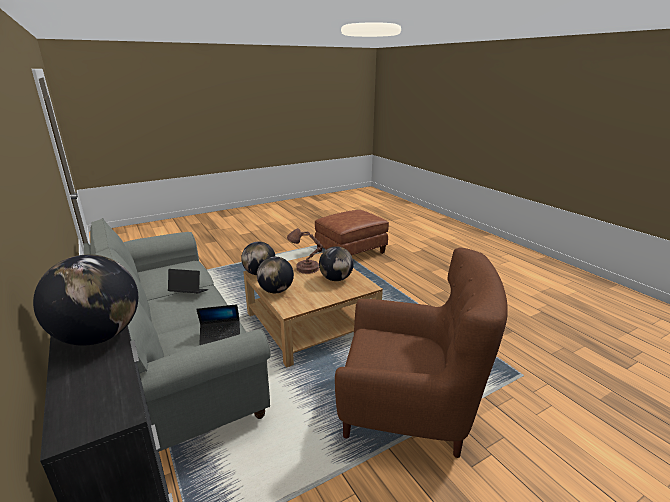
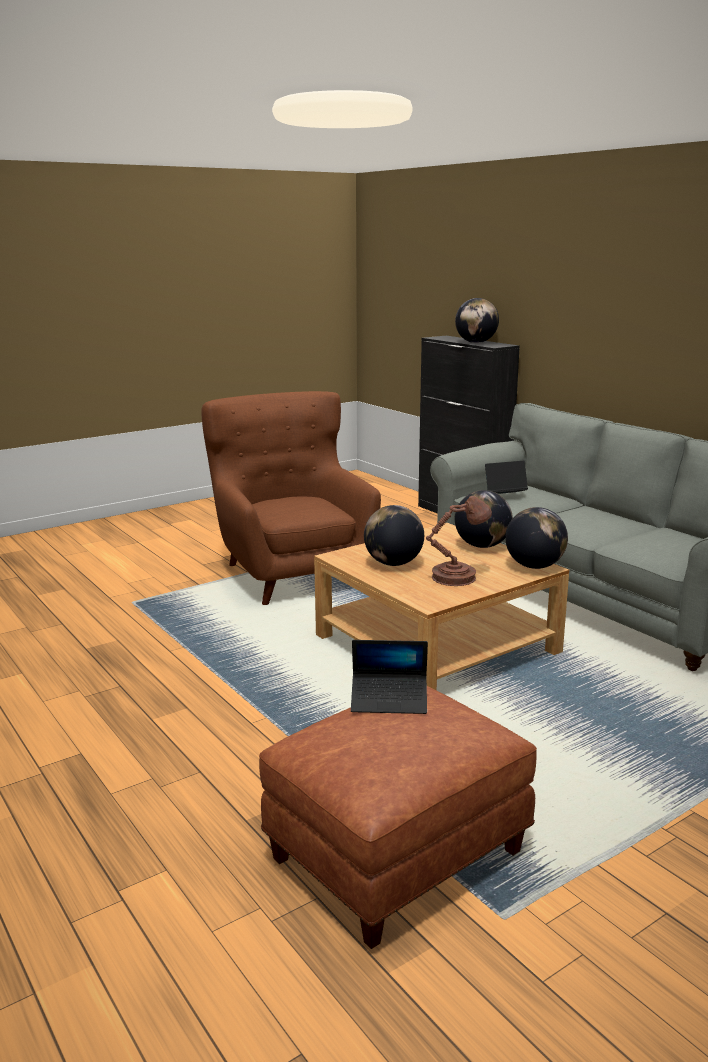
camera: 175 degrees right, 5 degrees down
(188, 293) = (603, 530): laptop -> laptop (389, 700)
(408, 410) = (292, 573): brown armchair -> brown armchair turned 60 degrees clockwise

